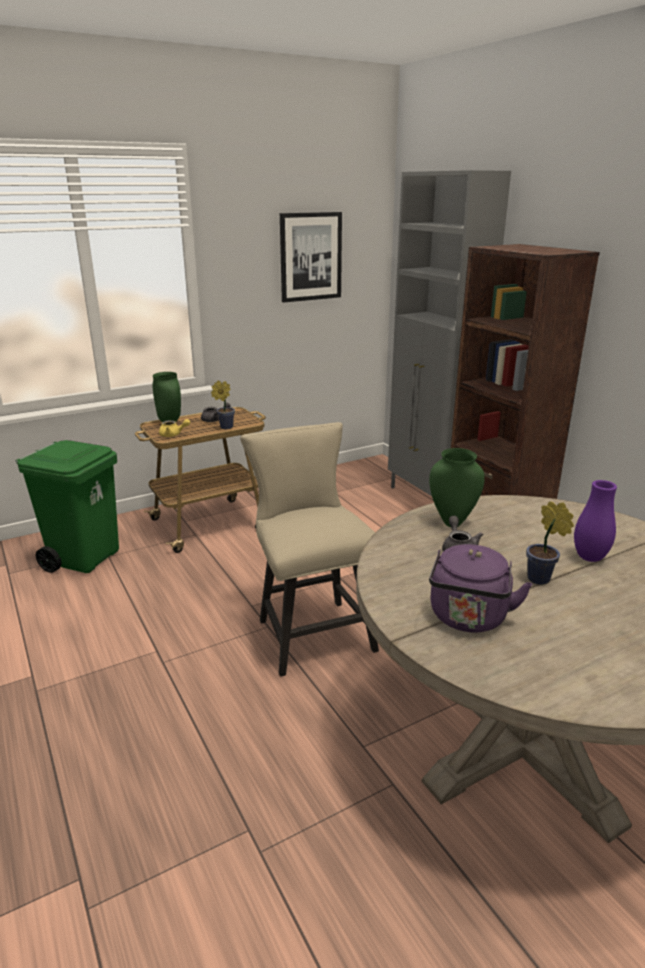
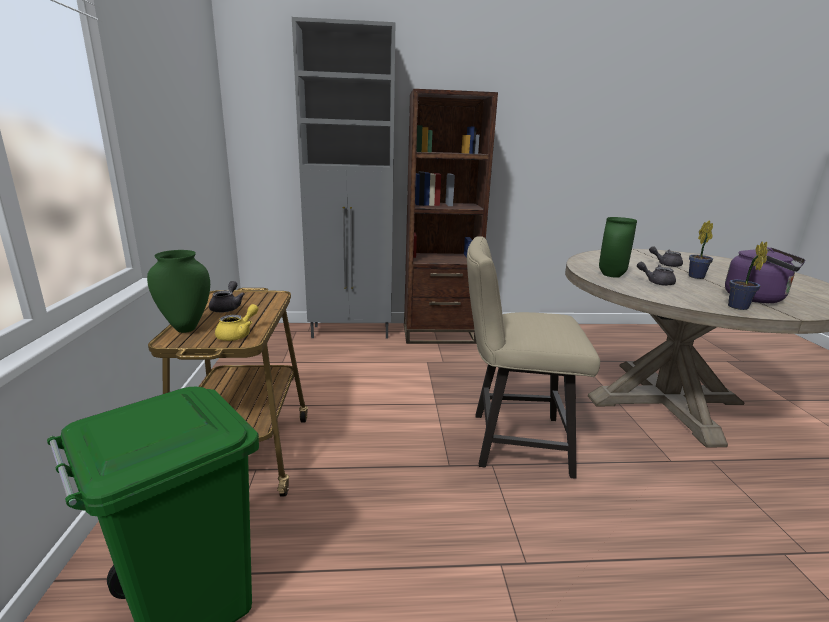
camera: 65 degrees left, 5 degrees down
(224, 427) = (268, 307): potted plant -> potted plant (738, 308)
(310, 257) = (187, 103): picture -> none
(589, 558) = (666, 264): purple vase -> grey teapot

